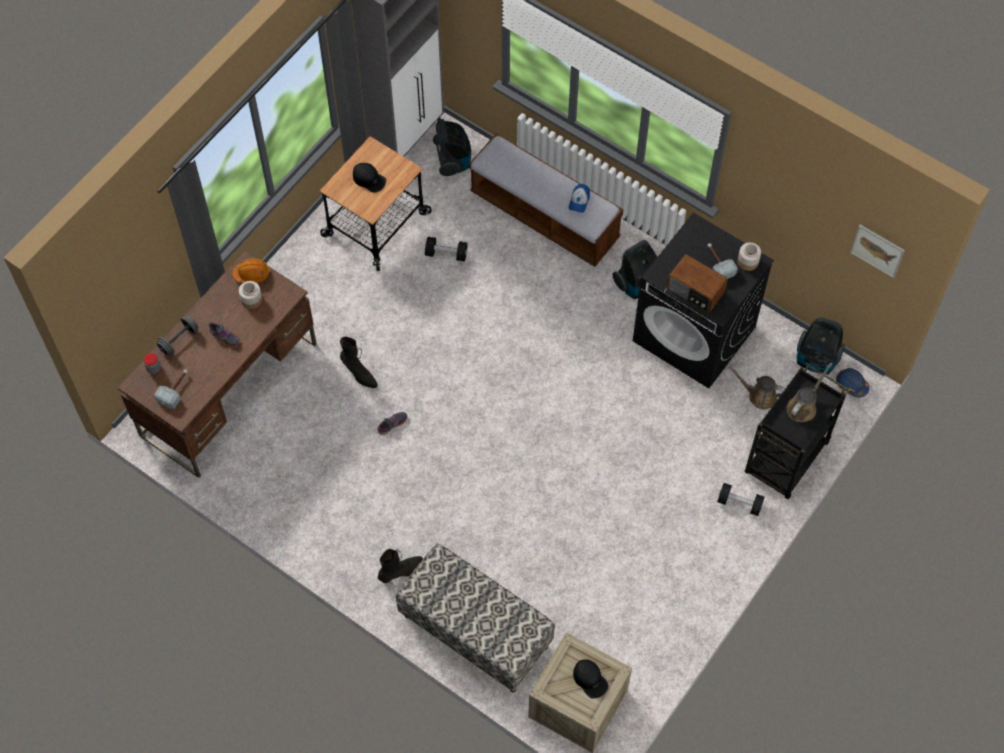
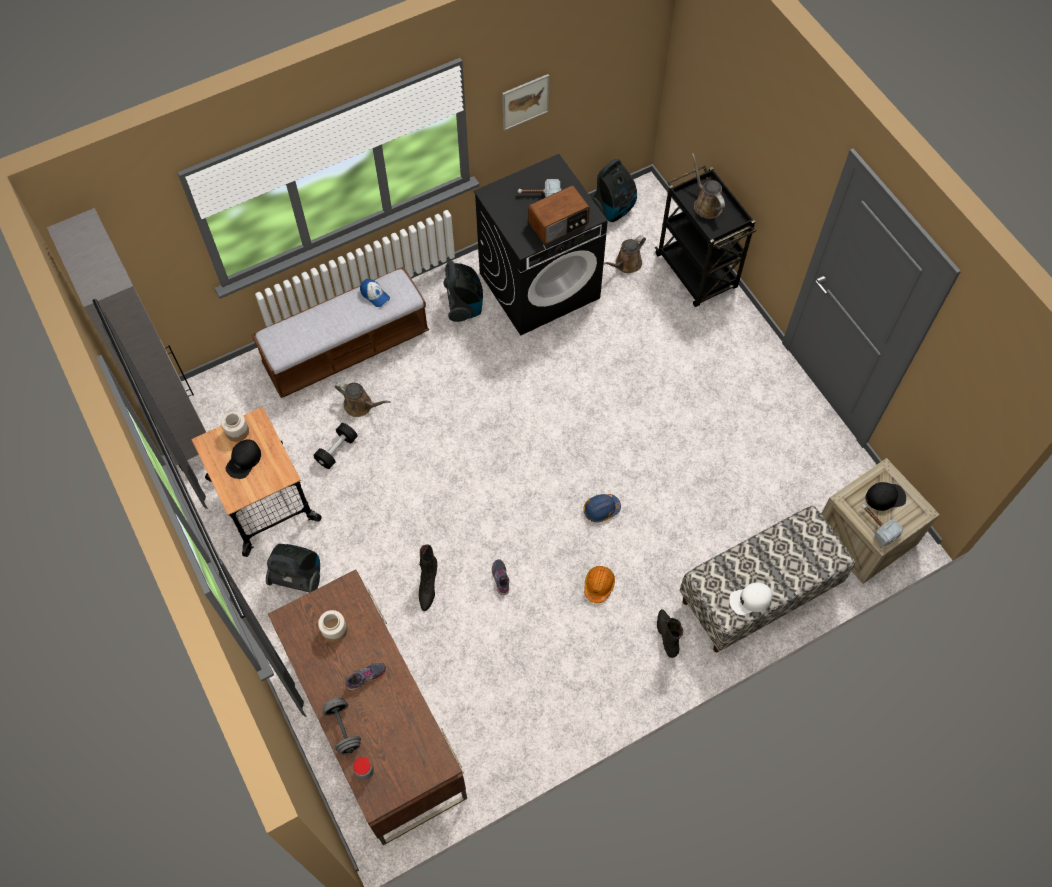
camera: 65 degrees left, 0 degrees up
(175, 389) = (405, 757): hammer -> hammer (877, 525)
(252, 274) = (302, 617): orange hard hat -> orange hard hat (599, 585)
(359, 374) = (428, 586): black boot -> black boot turned 120 degrees clockwise
(369, 179) = (244, 461): black cap -> black cap turned 150 degrees clockwise
(436, 601) = (750, 600): none -> white cap
(453, 160) = (234, 400): vacuum cleaner -> vacuum cleaner (298, 576)
(496, 251) = (361, 405): none -> brown watering can
(739, 503) = (723, 324): black dumbbell -> none
(748, 261) = (550, 172): jar -> jar (237, 431)
(851, 384) = (649, 196): blue hard hat -> blue hard hat (601, 509)
(877, 250) = (627, 52): picture -> picture (525, 101)

